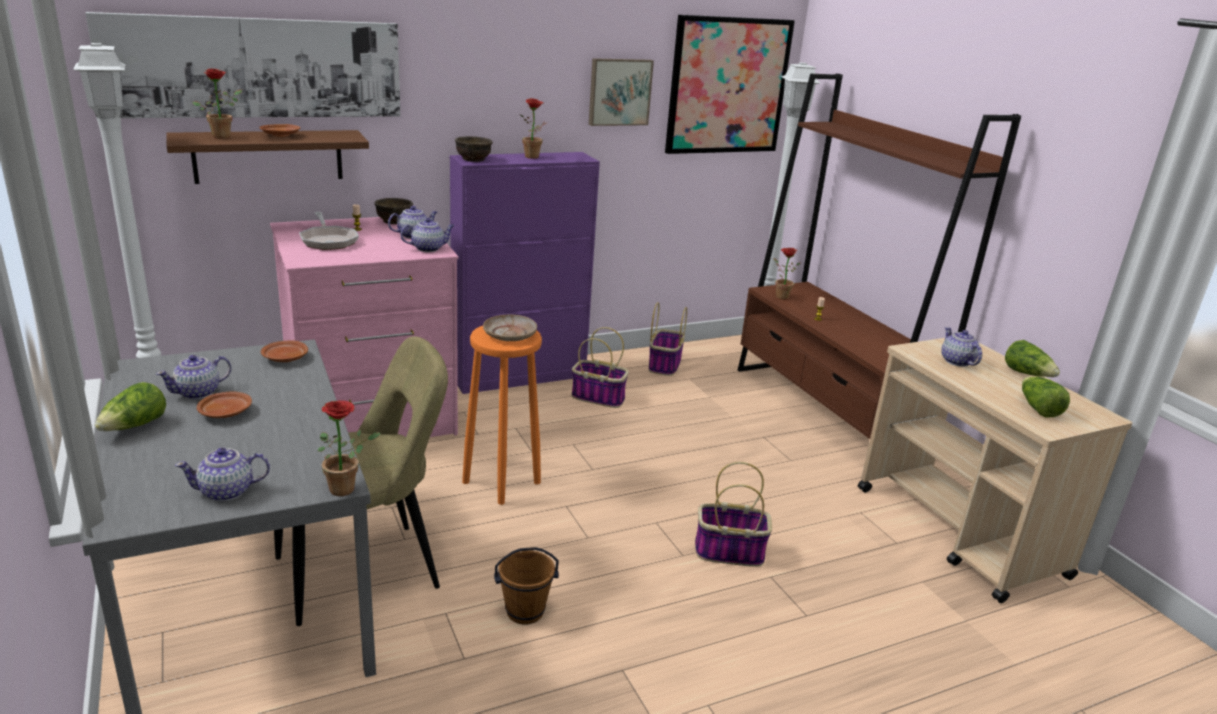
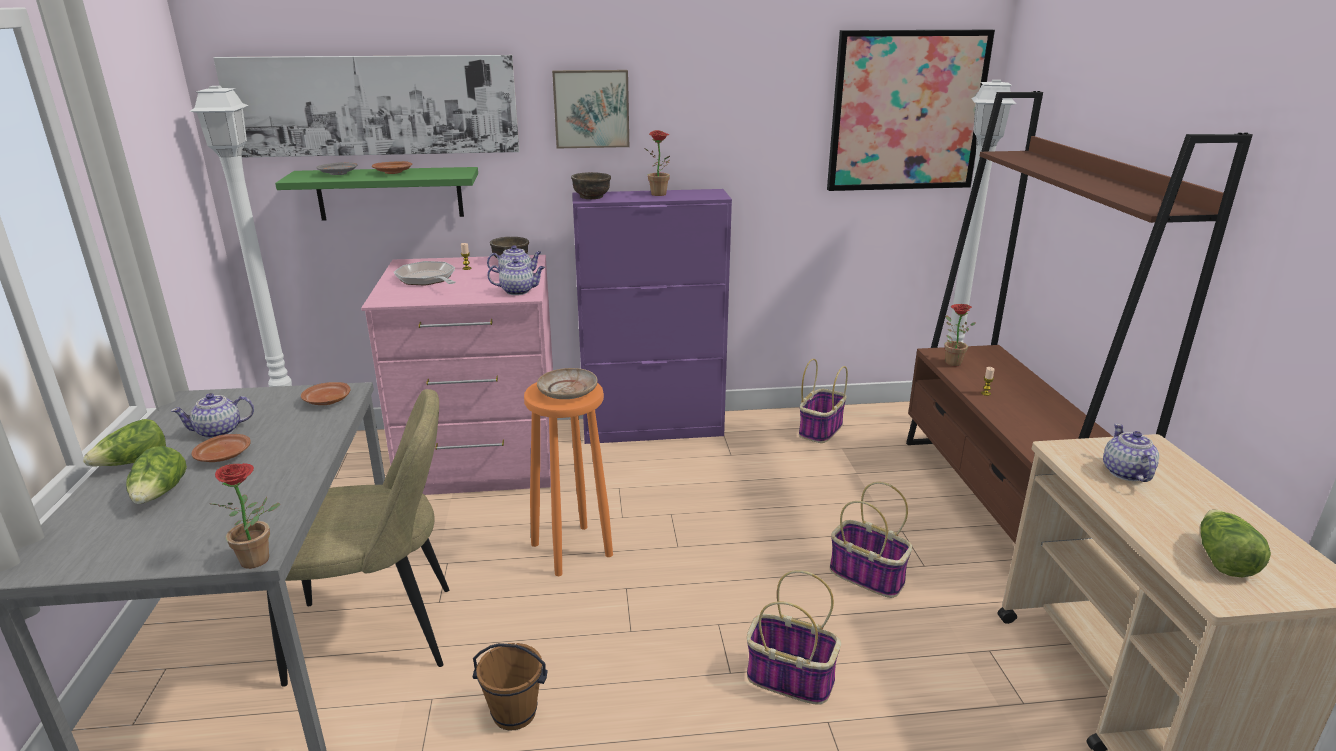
camera: 20 degrees right, 0 degrees up
(224, 136) = (339, 174): potted plant -> grey plate
(227, 492) = (148, 547): teapot -> none
(268, 156) = (390, 193): brown shelf -> green shelf
(328, 240) = (428, 279): frying pan -> frying pan turned 150 degrees clockwise
(599, 397) = (727, 462): basket -> basket (868, 576)
(619, 92) = (768, 121): picture -> picture (591, 108)
(1027, 374) = (1232, 502): lettuce -> lettuce (160, 494)

